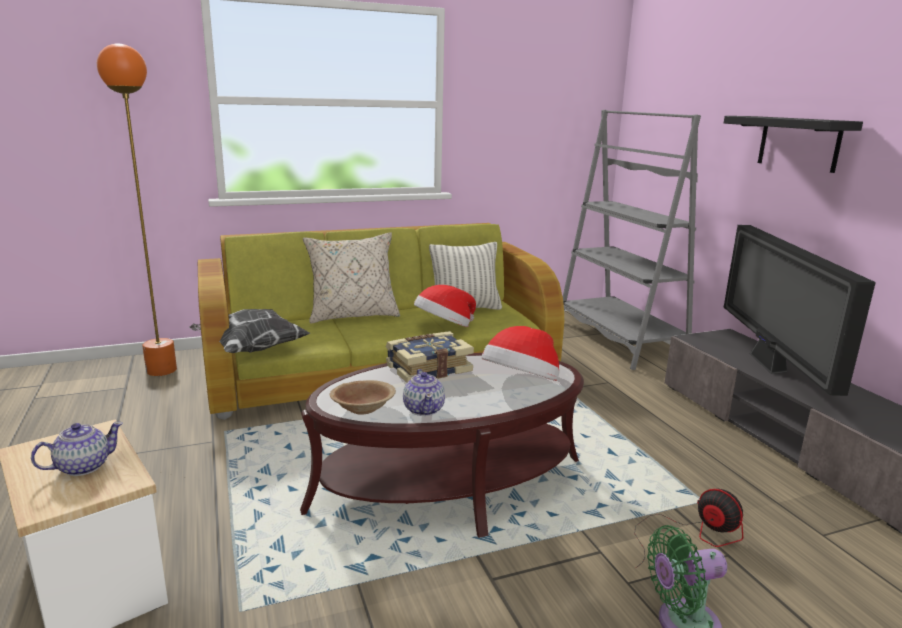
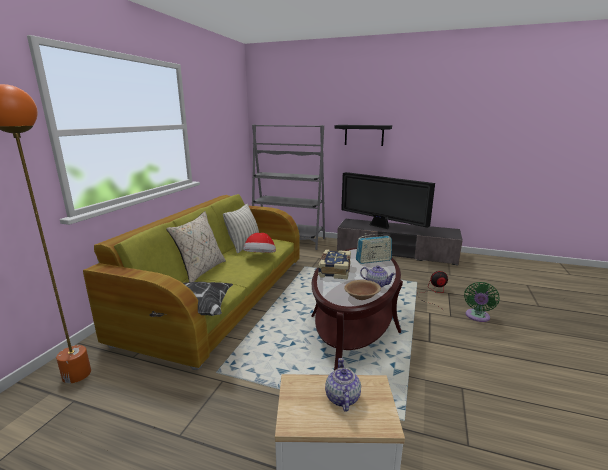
camera: 50 degrees left, 0 degrees up
(521, 385) = (373, 260): hat -> radio

